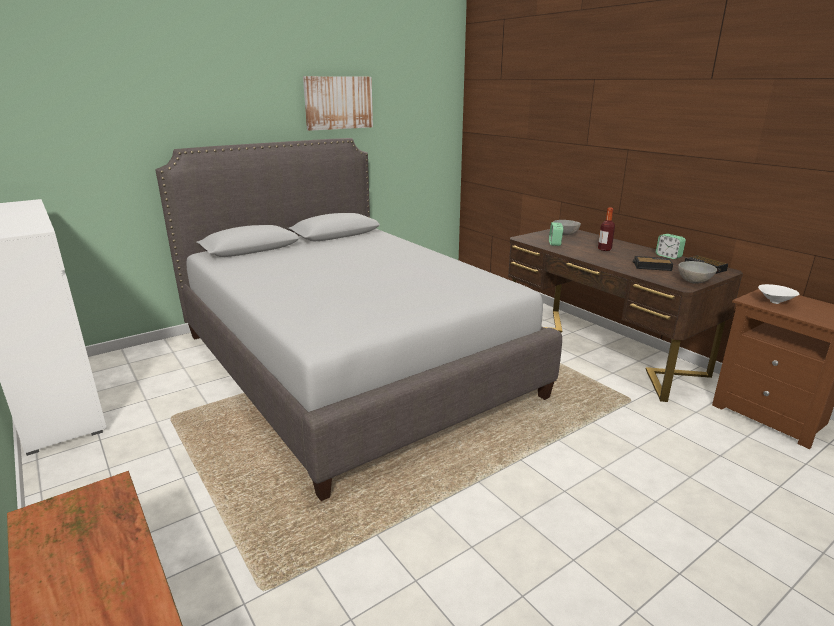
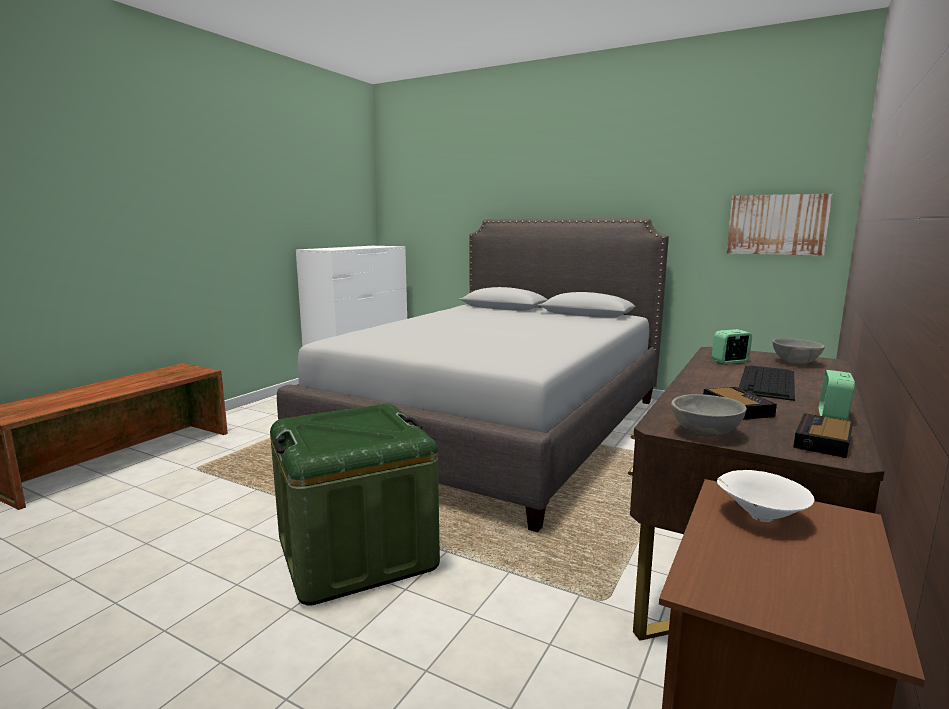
camera: 65 degrees right, 10 degrees down
(338, 103) = (648, 182): picture -> picture (777, 224)
(545, 482) = (356, 553): none -> green storage box
(604, 249) = (767, 382): bottle -> keyboard

